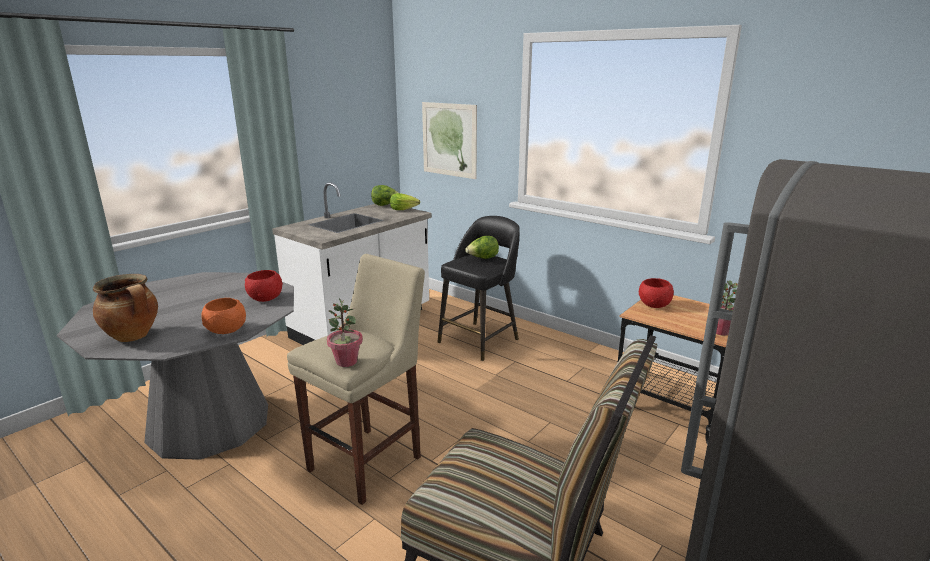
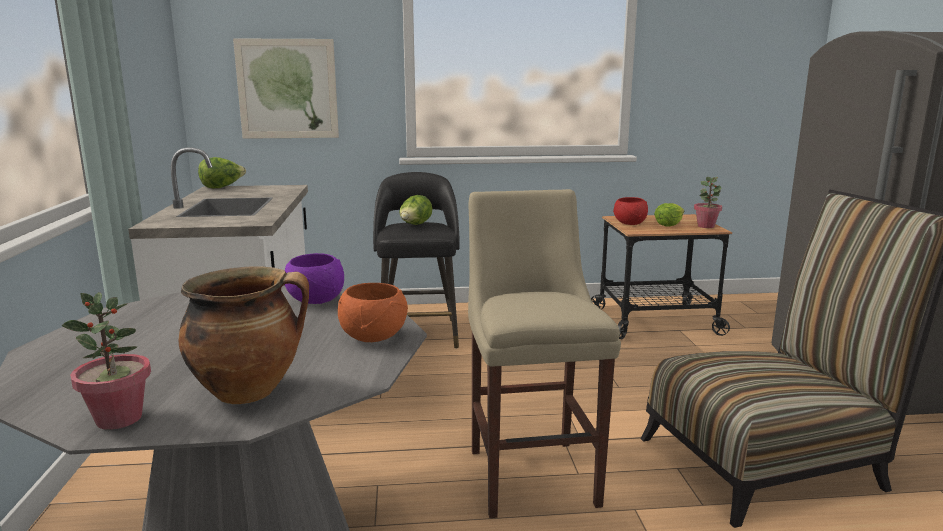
camera: 45 degrees left, 5 degrees down
(265, 298) = (315, 300): red bowl -> purple bowl
(346, 362) = (583, 311): potted plant -> potted plant (119, 419)
(403, 209) = (263, 187): lettuce -> lettuce (669, 224)

